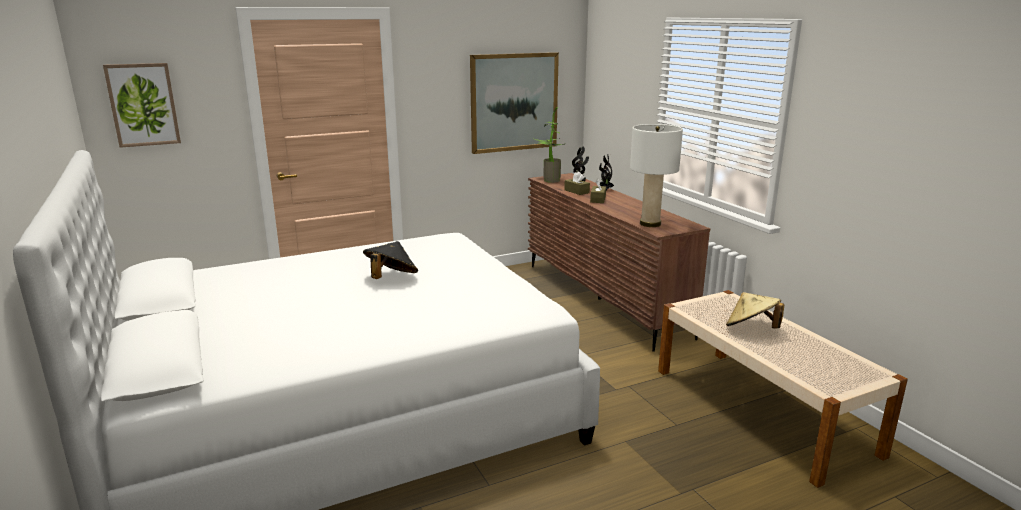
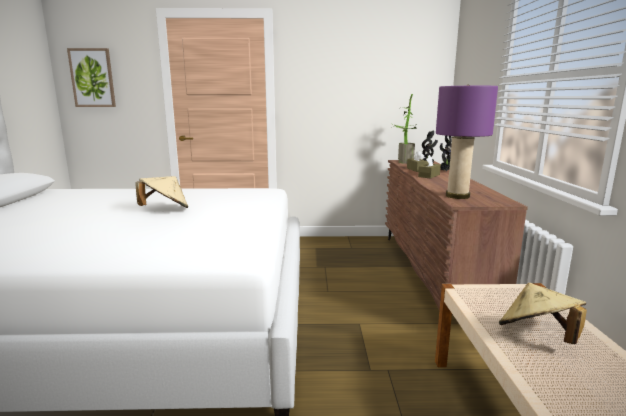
camera: 25 degrees right, 5 degrees down
(391, 278) = (165, 210): black hat -> beige hat
(514, 102) = (380, 93): picture -> none
(650, 224) = (458, 196): white table lamp -> purple table lamp

